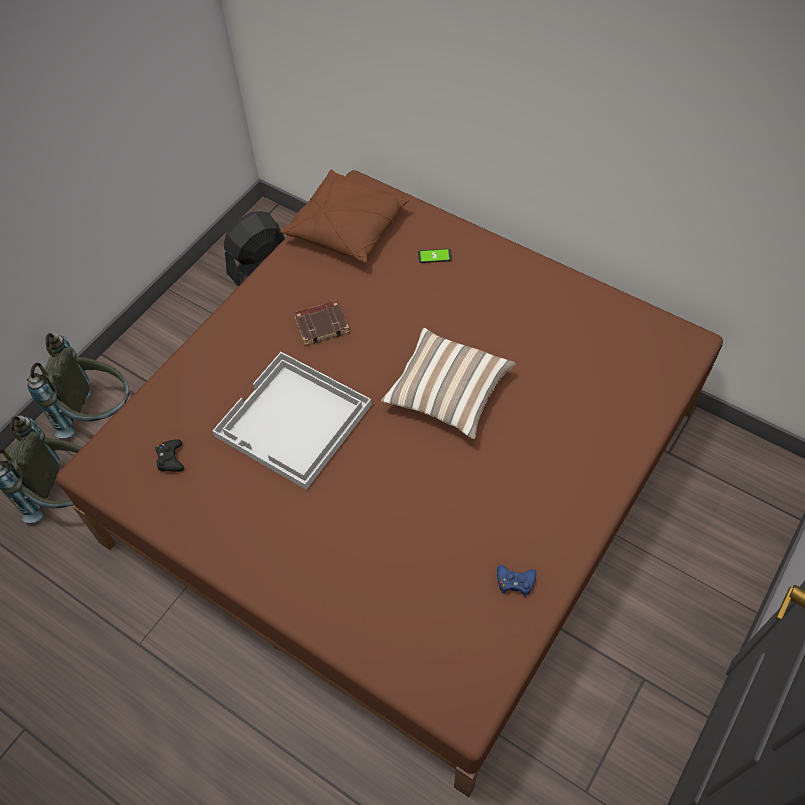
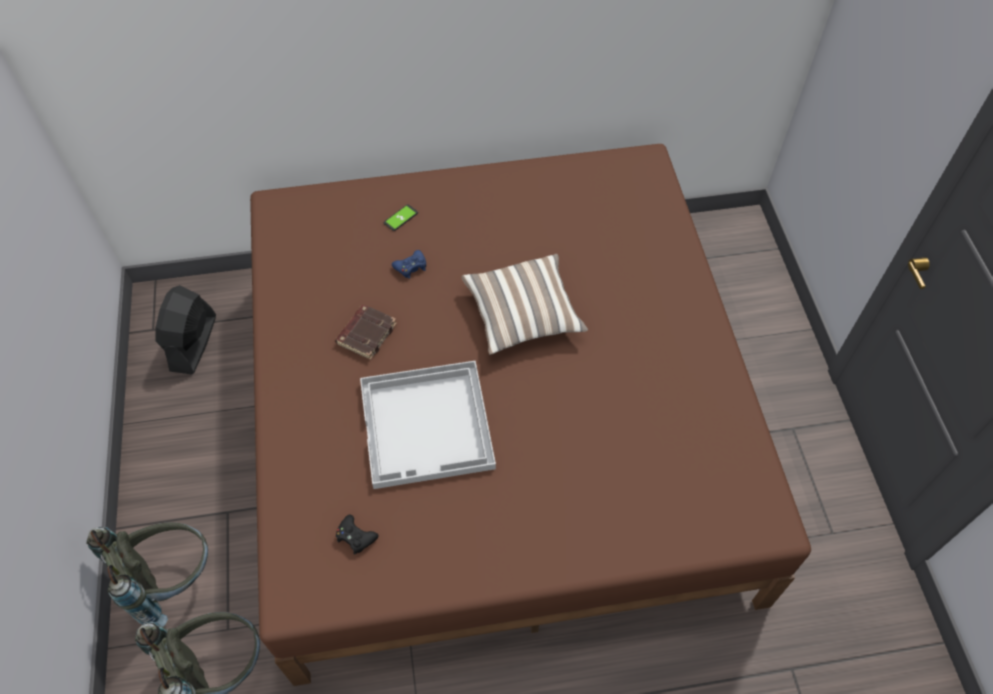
camera: 45 degrees left, 0 degrees up
(347, 228) = (302, 242): brown pillow -> none
(515, 582) = (711, 411): blue game controller -> blue game controller (411, 267)

